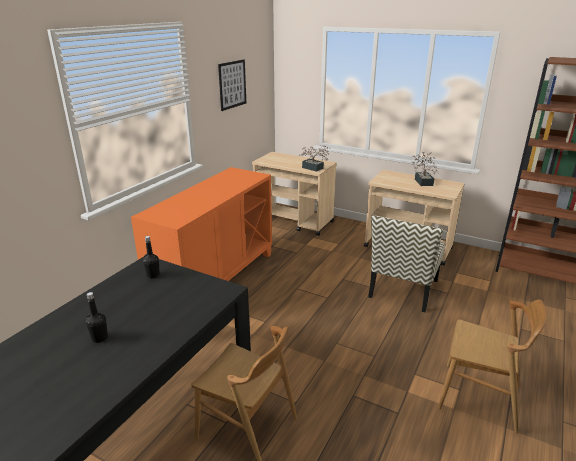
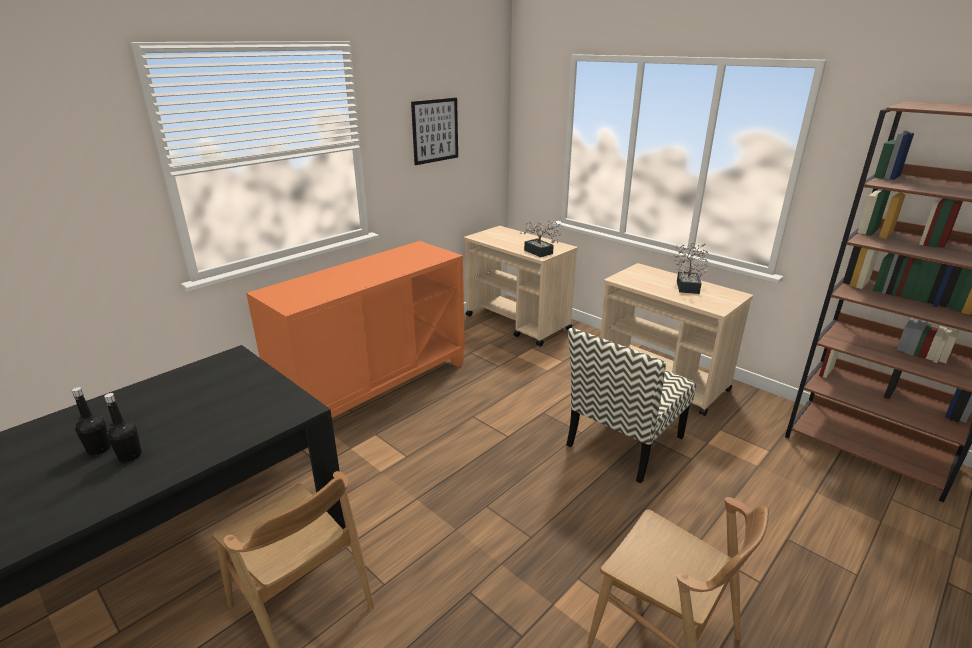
camera: 15 degrees right, 0 degrees up
(153, 275) = (227, 373): black bottle -> black bottle (130, 456)

